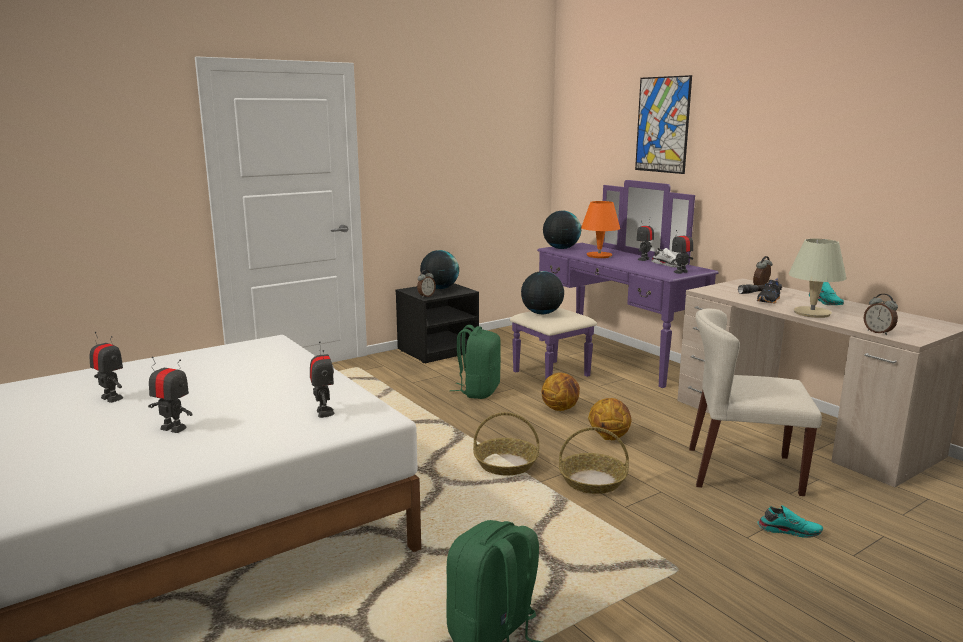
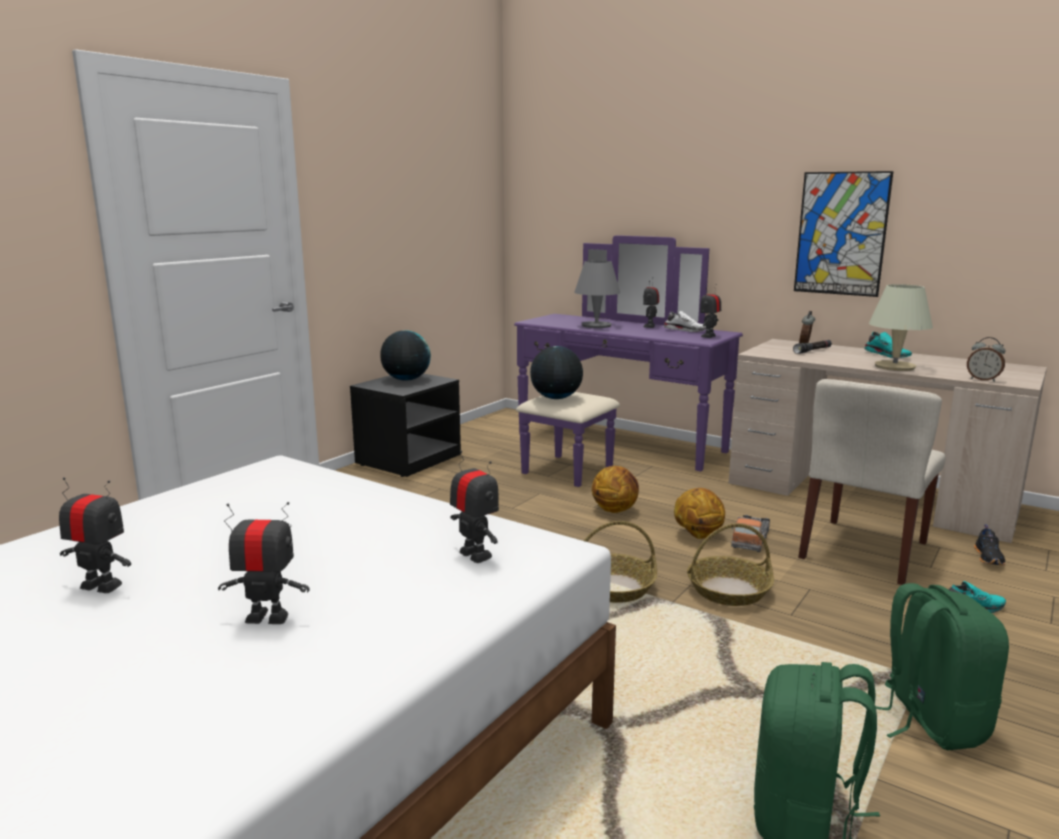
camera: 20 degrees left, 0 degrees up
(426, 296) = (399, 390): alarm clock -> none
(478, 391) = (502, 503): green backpack -> green backpack (929, 721)
(561, 248) = (542, 321): globe -> none
(599, 255) = (596, 325): orange table lamp -> grey table lamp
(649, 448) = (750, 540): none -> toy truck
(662, 125) = (660, 169): picture -> picture (841, 234)
(742, 471) = (864, 551): beige chair -> beige chair turned 45 degrees counterclockwise
(769, 301) = (835, 358): black shoe -> black shoe (989, 558)

